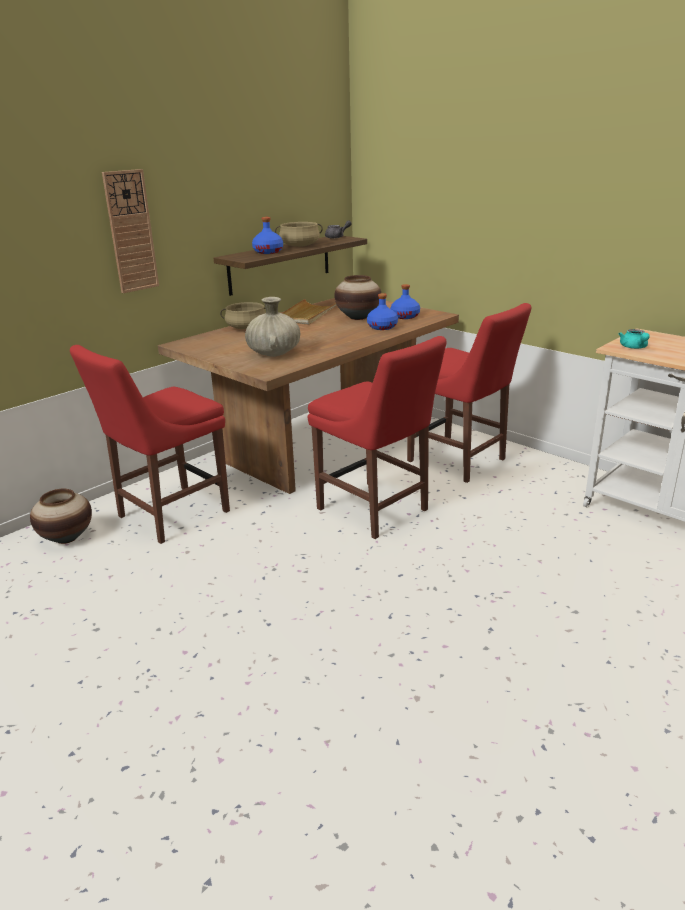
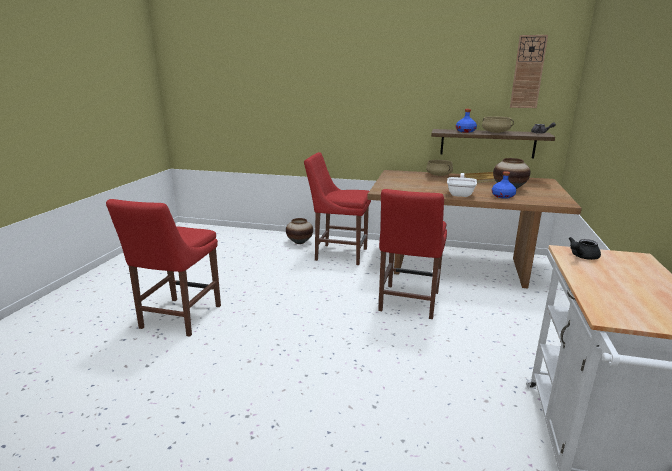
camera: 60 degrees right, 5 degrees down
(131, 232) = (381, 105): wall clock -> wall clock (528, 72)
(274, 353) = (409, 187): beige vase -> none
(346, 340) = (460, 194): none -> frying pan
(405, 316) = (539, 197): blue bottle -> none
(460, 461) = (513, 315): red chair -> red chair (178, 318)
(634, 347) = (581, 256): turquoise teapot -> black teapot

